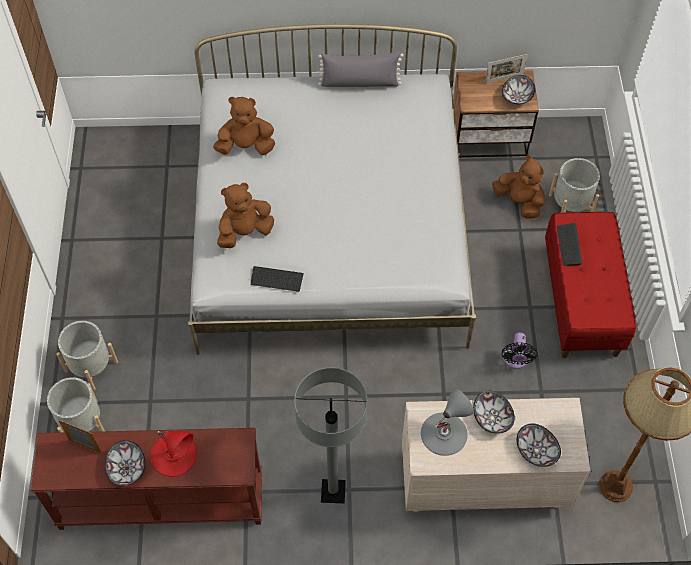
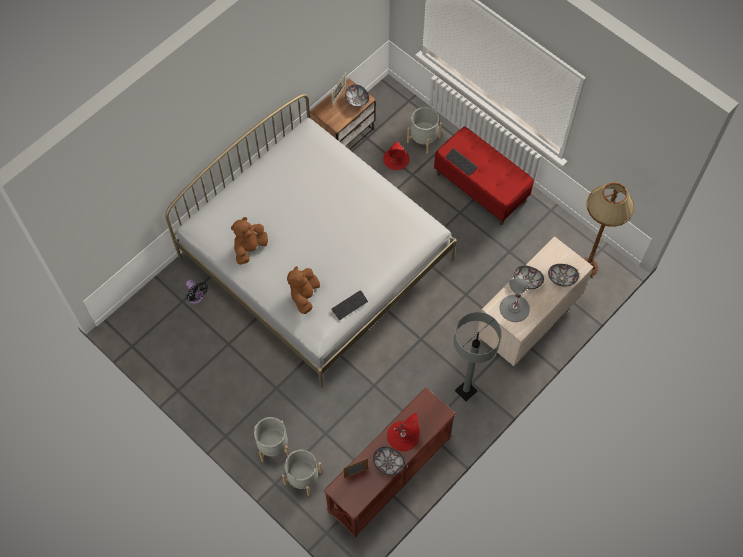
camera: 45 degrees left, 5 degrees up
(360, 82) = (269, 160): grey pillow -> none
(515, 360) = (481, 246): black fan -> black fan (196, 297)
(519, 201) = (396, 159): brown plush toy -> red table lamp

